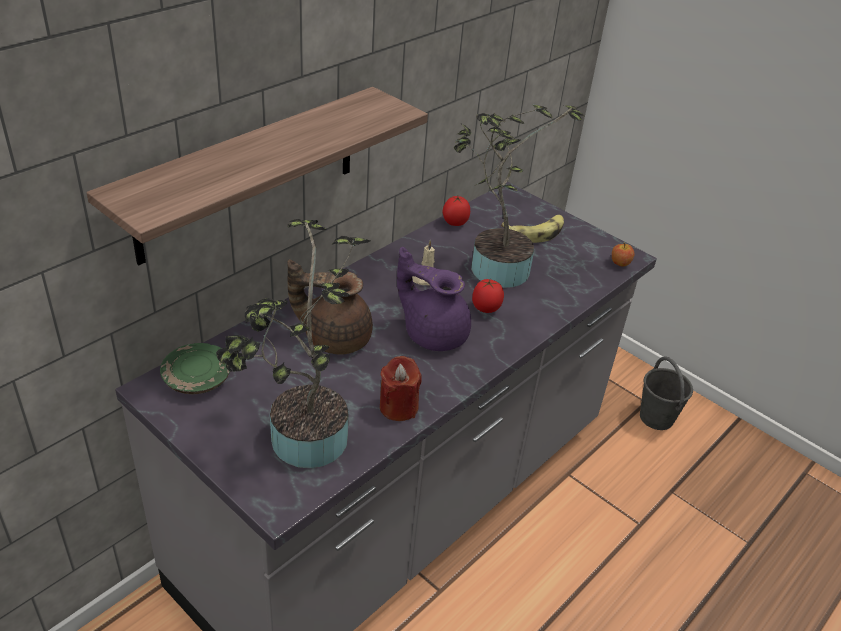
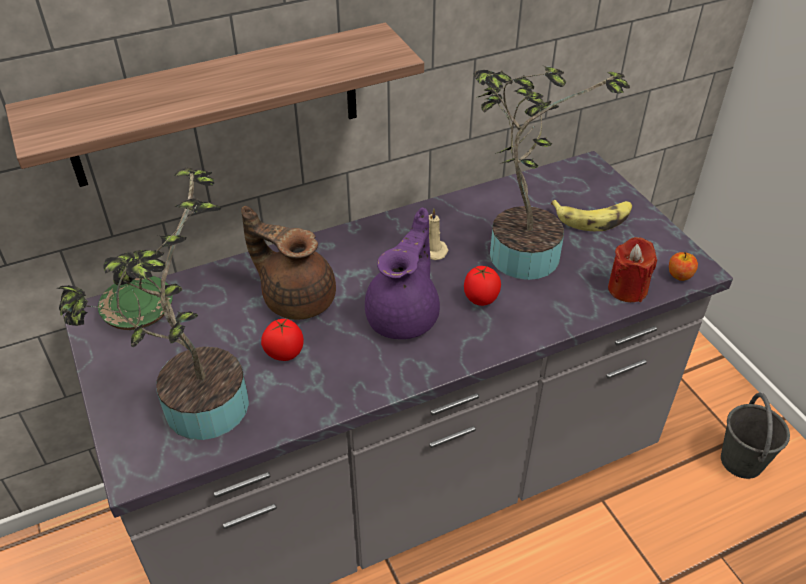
camera: 25 degrees right, 5 degrees up
(398, 407) = (317, 393): red candle -> red candle (627, 289)
(433, 333) = (405, 316): purple teapot -> purple teapot turned 60 degrees clockwise
(454, 223) = (502, 191): tomato -> tomato (284, 353)

